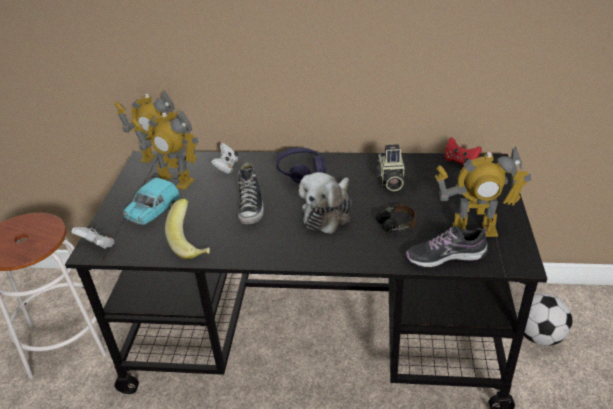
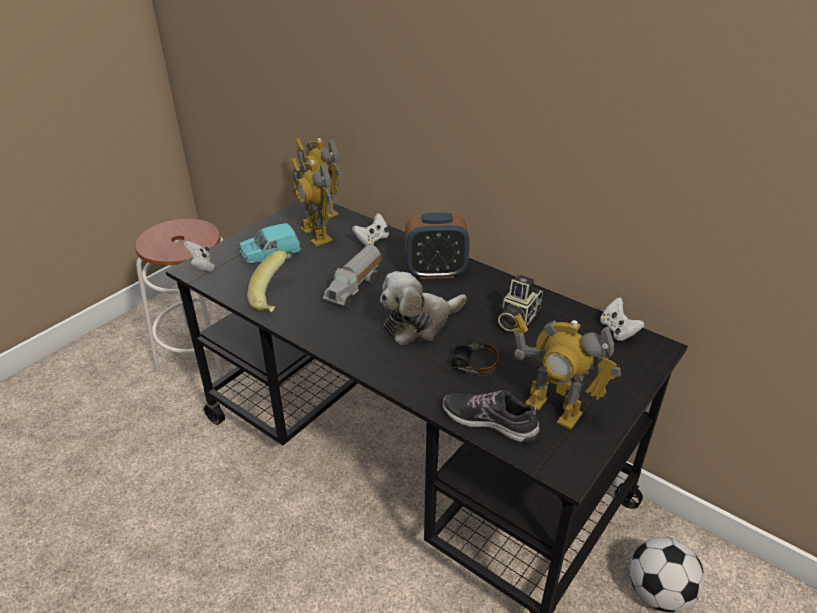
camera: 30 degrees right, 0 degrees up
(251, 208) = (354, 288): shoe -> toy truck
(301, 171) = (436, 272): purple headphones -> alarm clock
(460, 161) = (617, 330): red game controller -> white game controller

